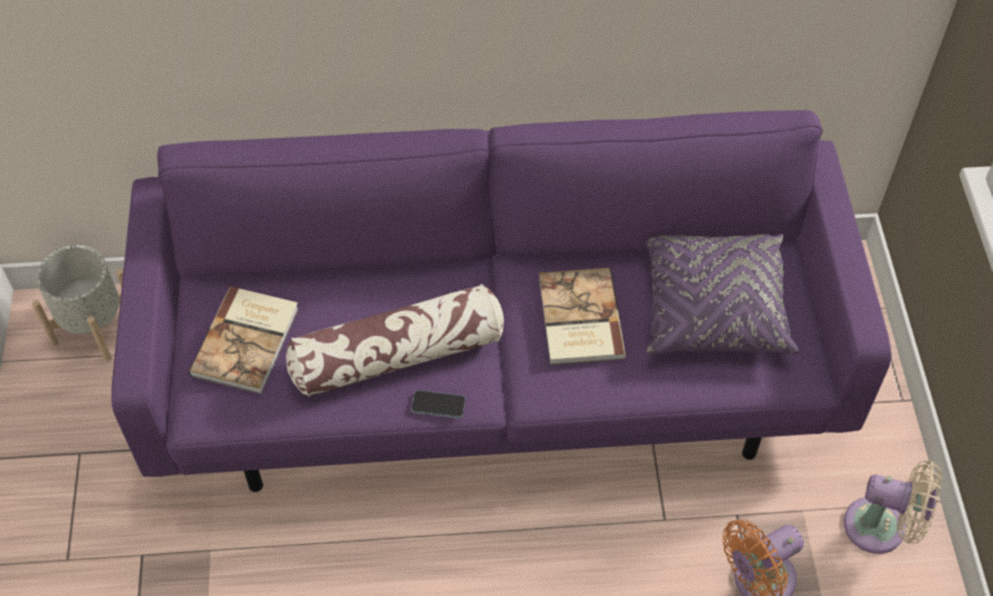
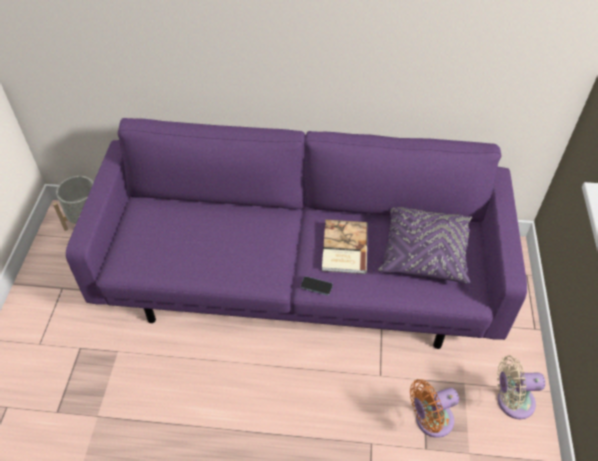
camera: 10 degrees right, 5 degrees down
(248, 341) = (154, 234): book -> none
(398, 354) = (236, 253): pillow -> none
(438, 405) = (252, 283): phone -> phone (316, 286)
(881, 528) = (511, 401): beige fan -> beige fan turned 150 degrees clockwise

